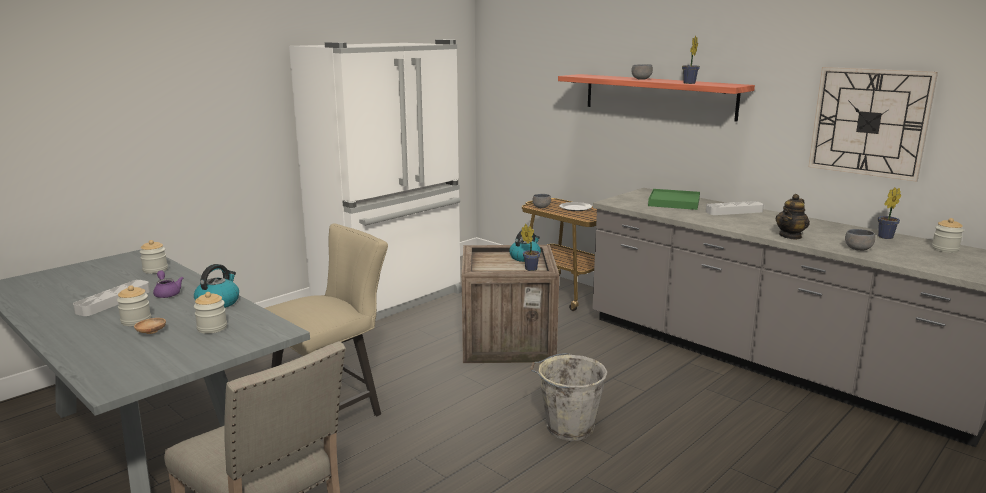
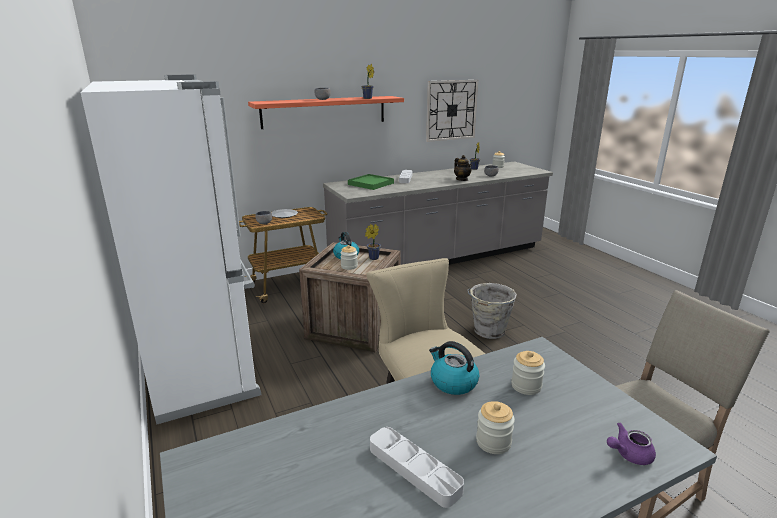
camera: 70 degrees left, 5 degrees up
(151, 332) = (532, 427): brown bowl -> none
(155, 270) = (294, 437): jar -> jar (349, 266)
(167, 293) = (403, 421): purple teapot -> purple teapot (628, 454)

